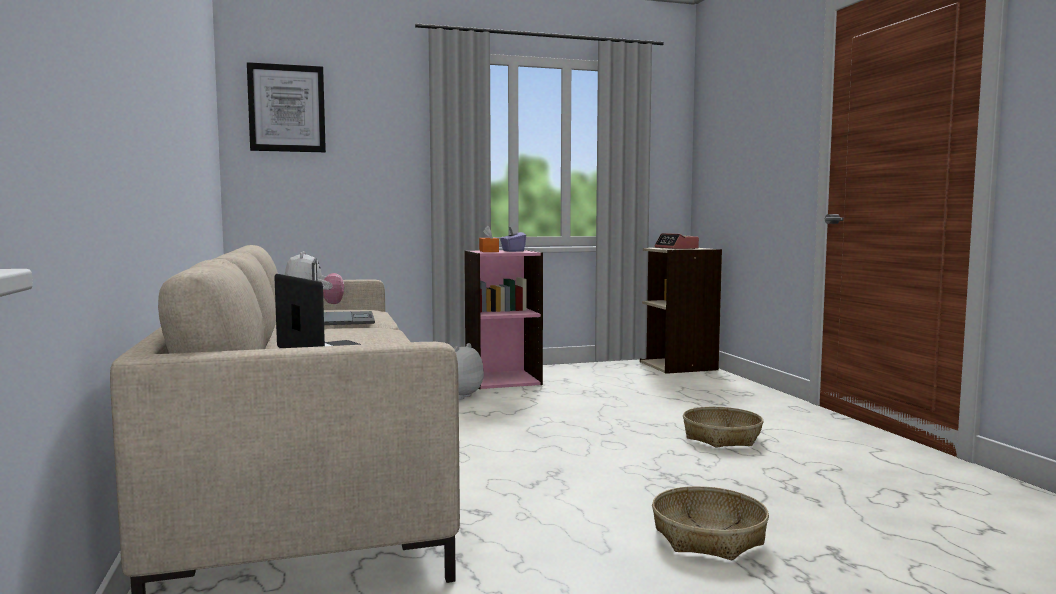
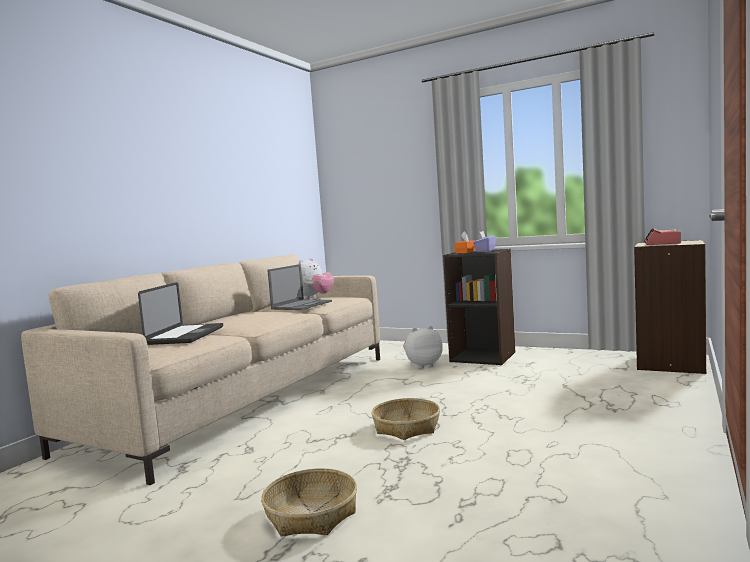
camera: 45 degrees right, 0 degrees up
(287, 108) = (352, 158): picture -> none
(502, 380) = (483, 356): pink bookcase -> black bookcase
(722, 437) = (529, 441): basket -> basket (407, 427)

